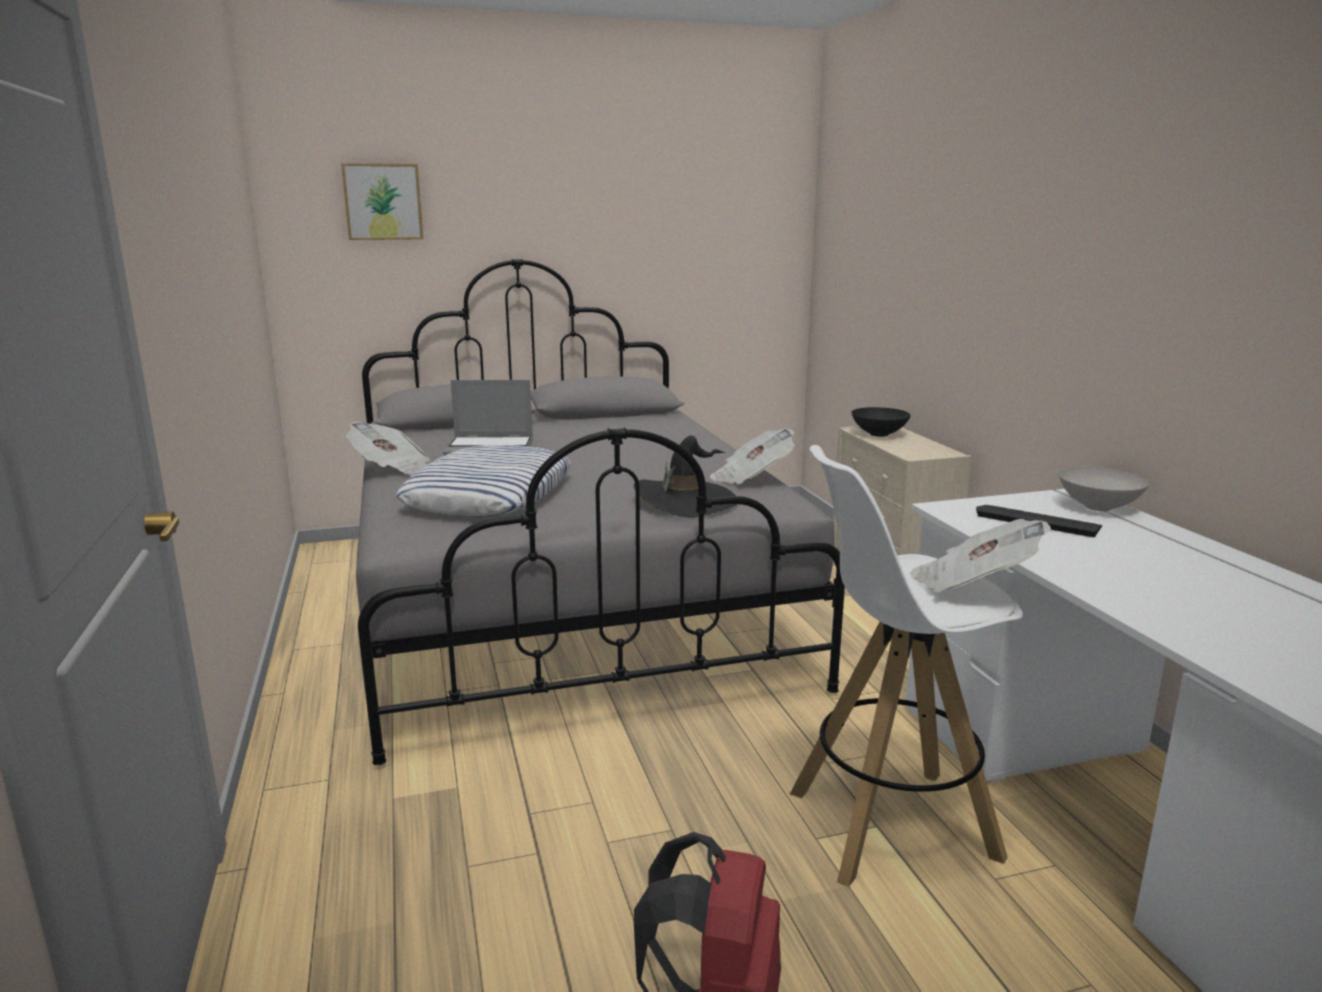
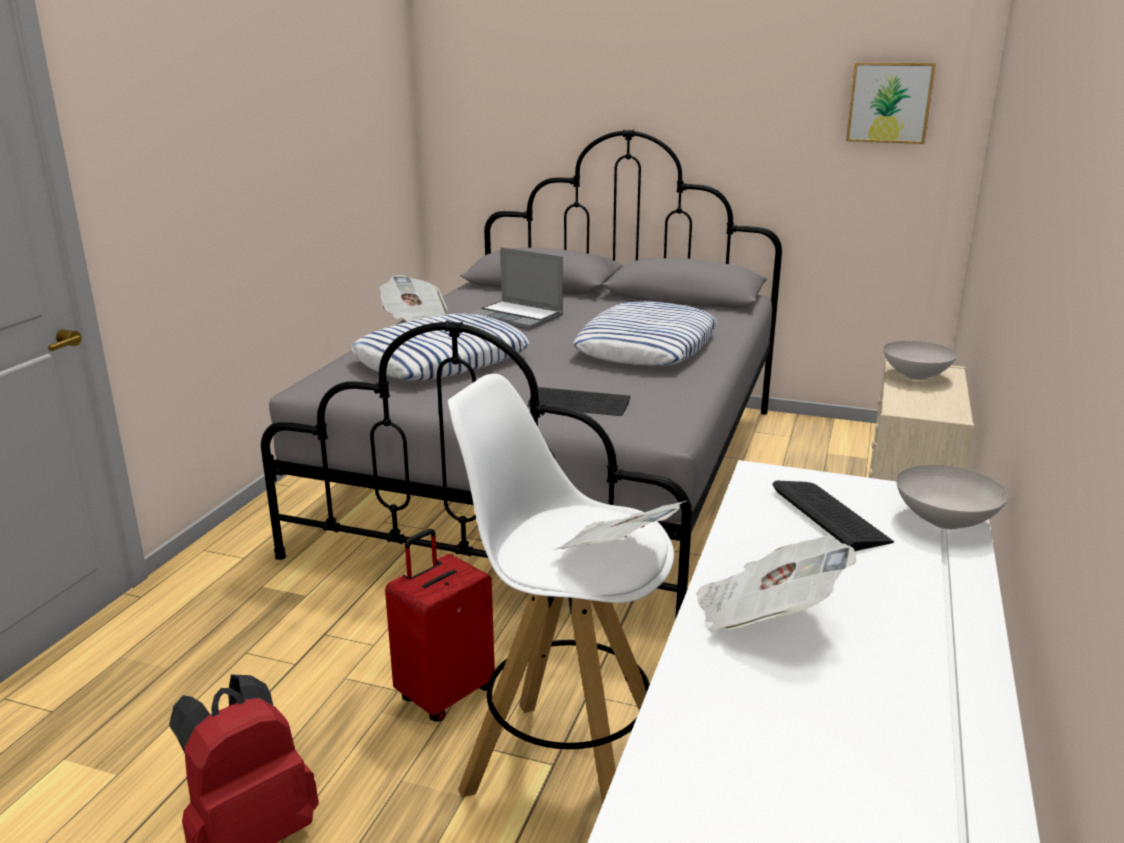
camera: 35 degrees right, 5 degrees up
(383, 202) = (514, 69): picture -> picture (889, 102)
(652, 451) = (647, 346): none -> pillow
(686, 501) = (578, 404): black hat -> keyboard
(717, 813) = (444, 694): none -> red suitcase
(751, 478) = (683, 395): newspaper -> newspaper (765, 616)
(878, 434) = (914, 376): black bowl -> white bowl

